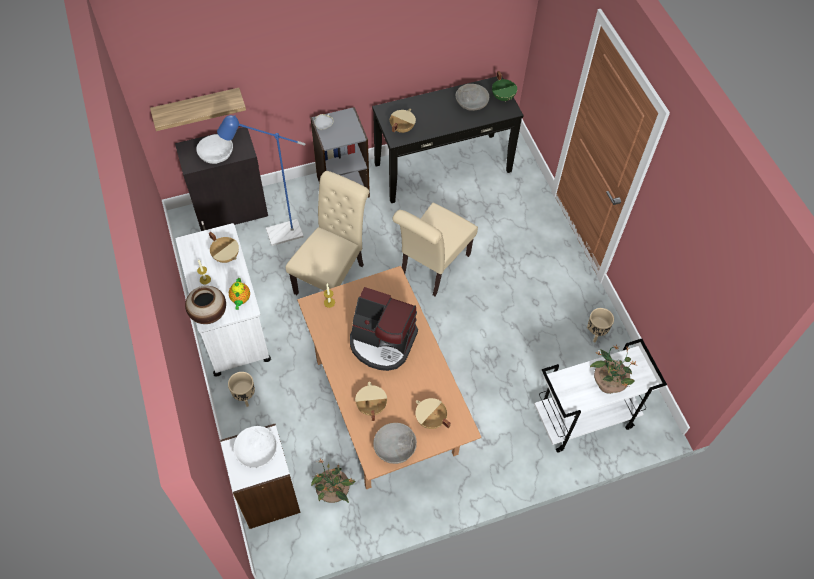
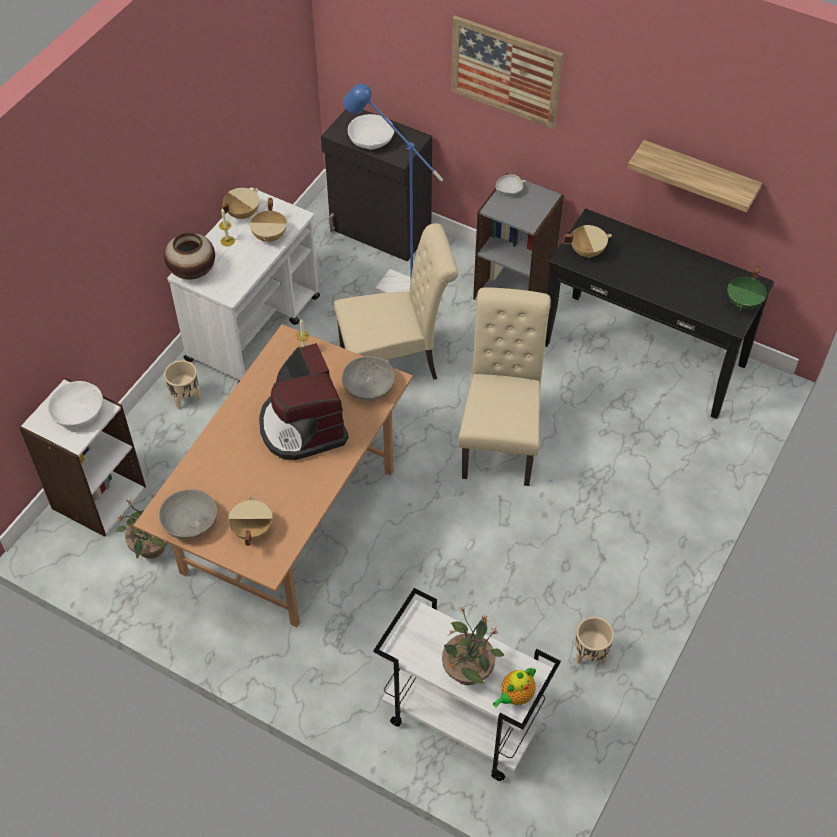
camera: 50 degrees right, 5 degrees down
(197, 108) = (384, 76): shelf -> shelf (698, 176)
(240, 300) = (232, 282): teapot -> teapot (515, 696)
(293, 51) = (505, 72): none -> picture
(371, 406) = (218, 469): beige cooking pot -> beige cooking pot (242, 213)
(432, 268) = (500, 439): beige chair -> beige chair turned 105 degrees clockwise
(471, 103) = (697, 283): grey bowl -> grey bowl (368, 387)

